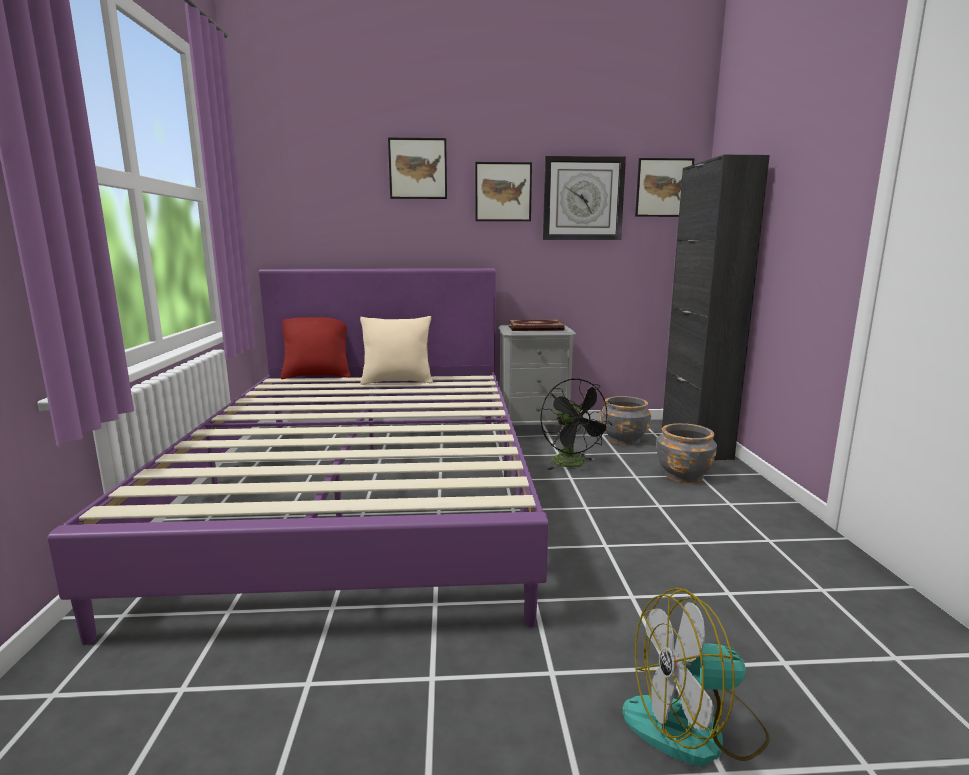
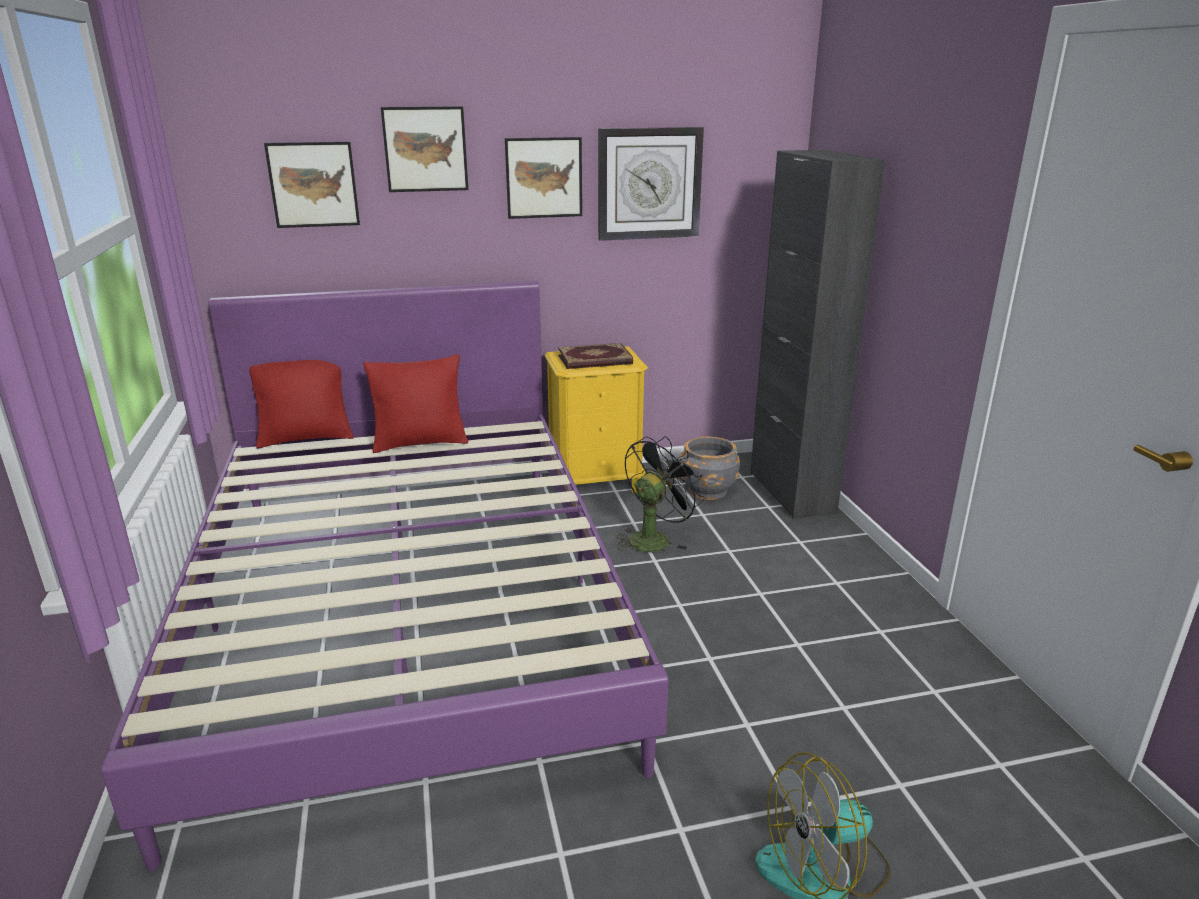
camera: 10 degrees left, 10 degrees up
(397, 381) = (420, 443): beige pillow -> red pillow
(534, 430) = (596, 484): grey nightstand -> yellow nightstand
(573, 464) = (654, 538): black fan -> black fan turned 105 degrees counterclockwise
(664, 187) = (751, 166): picture -> picture (313, 184)
(683, 475) = (782, 543): grey planter -> none

